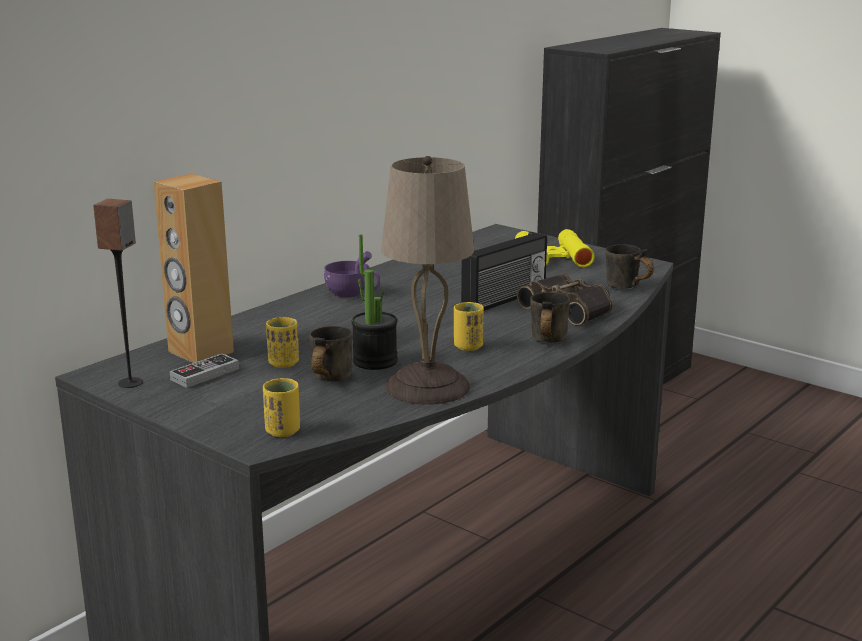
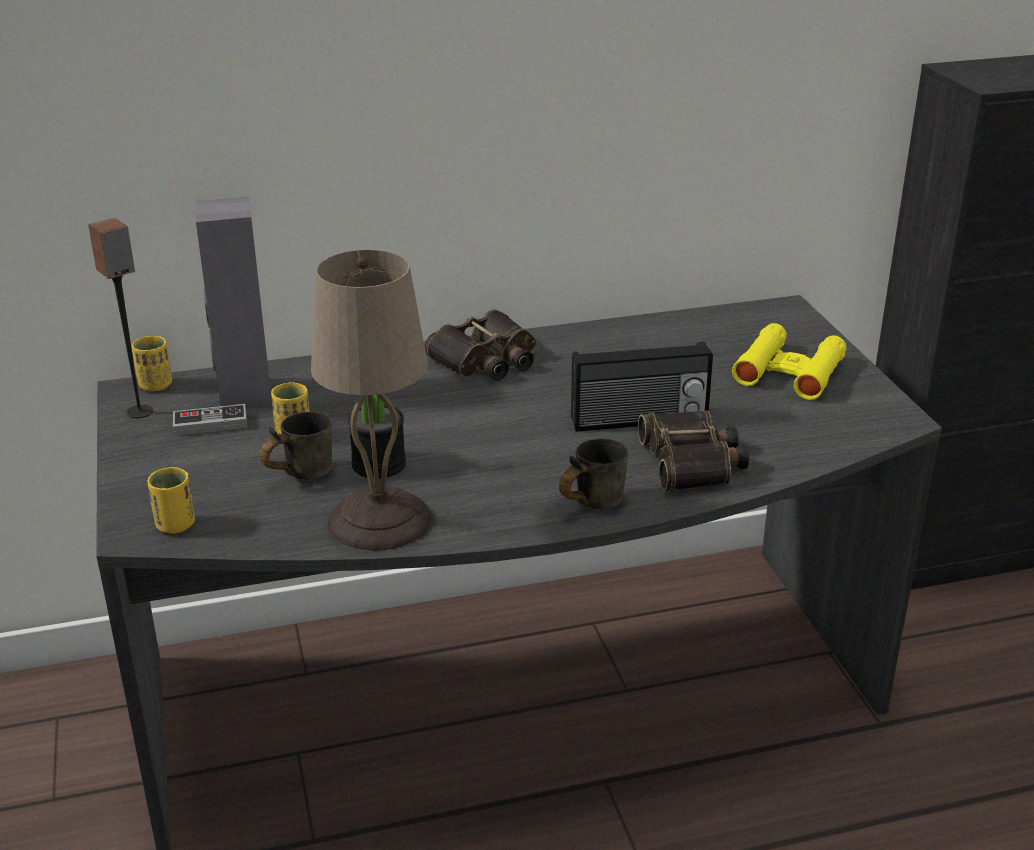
camera: 35 degrees right, 10 degrees up
(200, 352) = (244, 393): brown speaker -> grey speaker
(352, 294) = (487, 359): purple cup -> binoculars
(468, 346) = (498, 478): yellow cup -> yellow cup (155, 385)
(625, 289) = (808, 452): grey mug -> none

